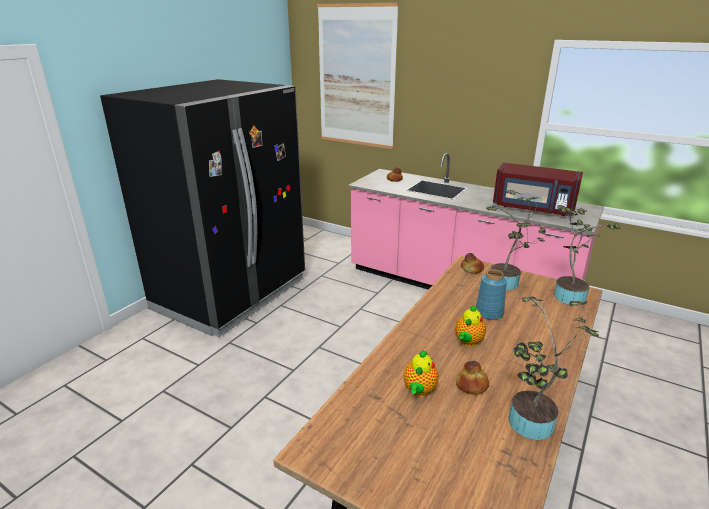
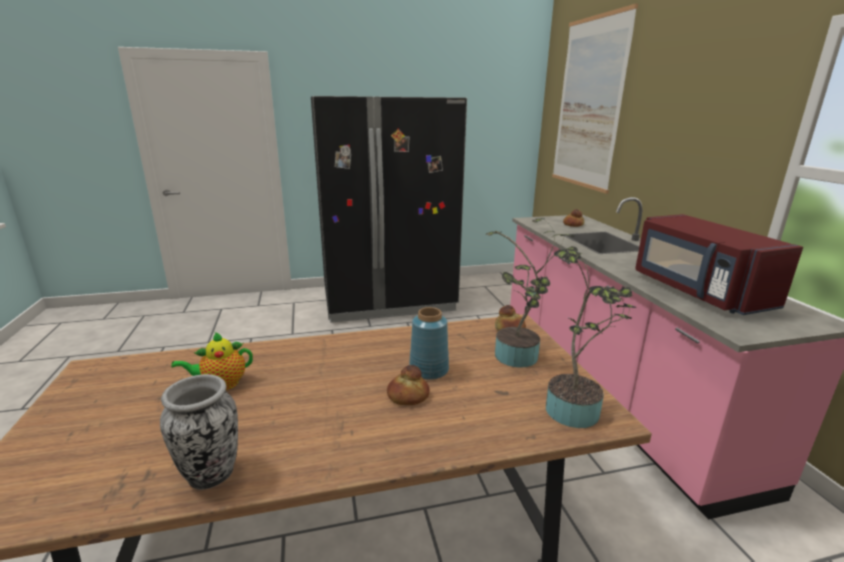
camera: 45 degrees right, 5 degrees down
(468, 342) = (347, 379): teapot -> none
(472, 385) = (262, 410): bread -> bread (407, 396)
(529, 426) = (211, 475): potted plant -> vase

